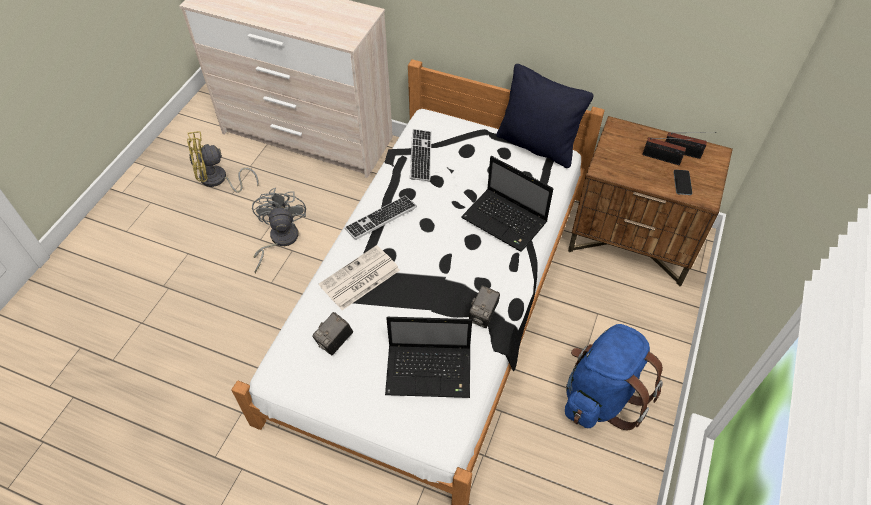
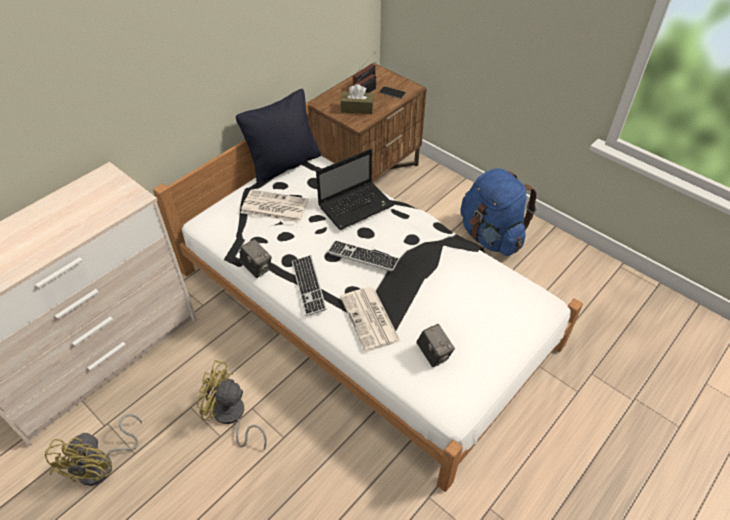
camera: 70 degrees left, 5 degrees down
(279, 240) = (231, 417): grey fan -> yellow fan
(421, 156) = (250, 238): keyboard -> keyboard (363, 257)
(430, 371) = (484, 295): laptop -> none
(469, 158) = (273, 207): none -> newspaper
(483, 316) = (444, 247): camera -> camera (257, 268)
(629, 160) = (357, 108): none -> brown tissue box

